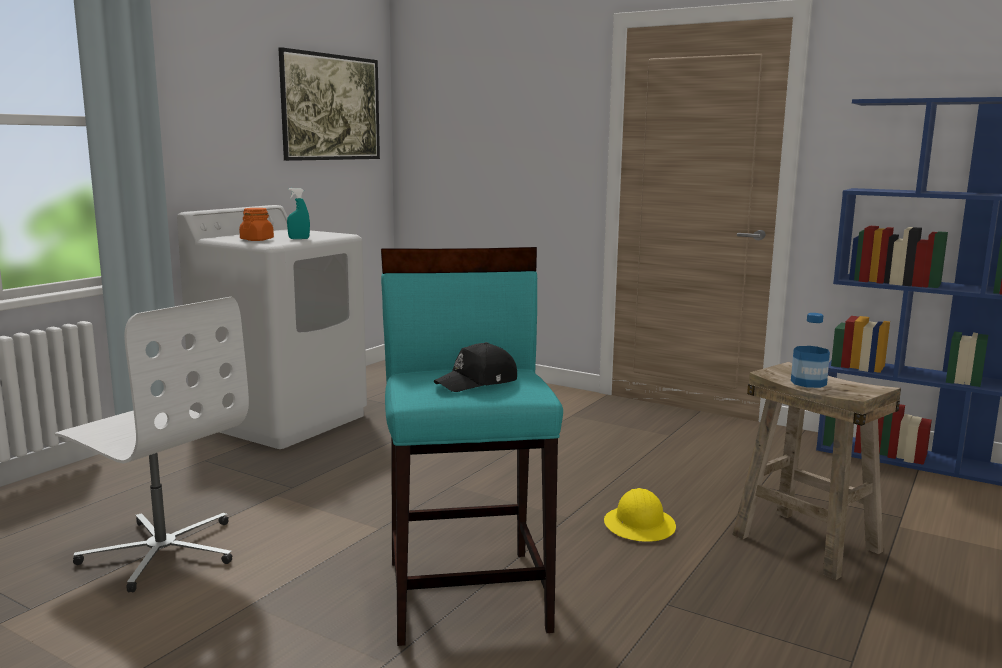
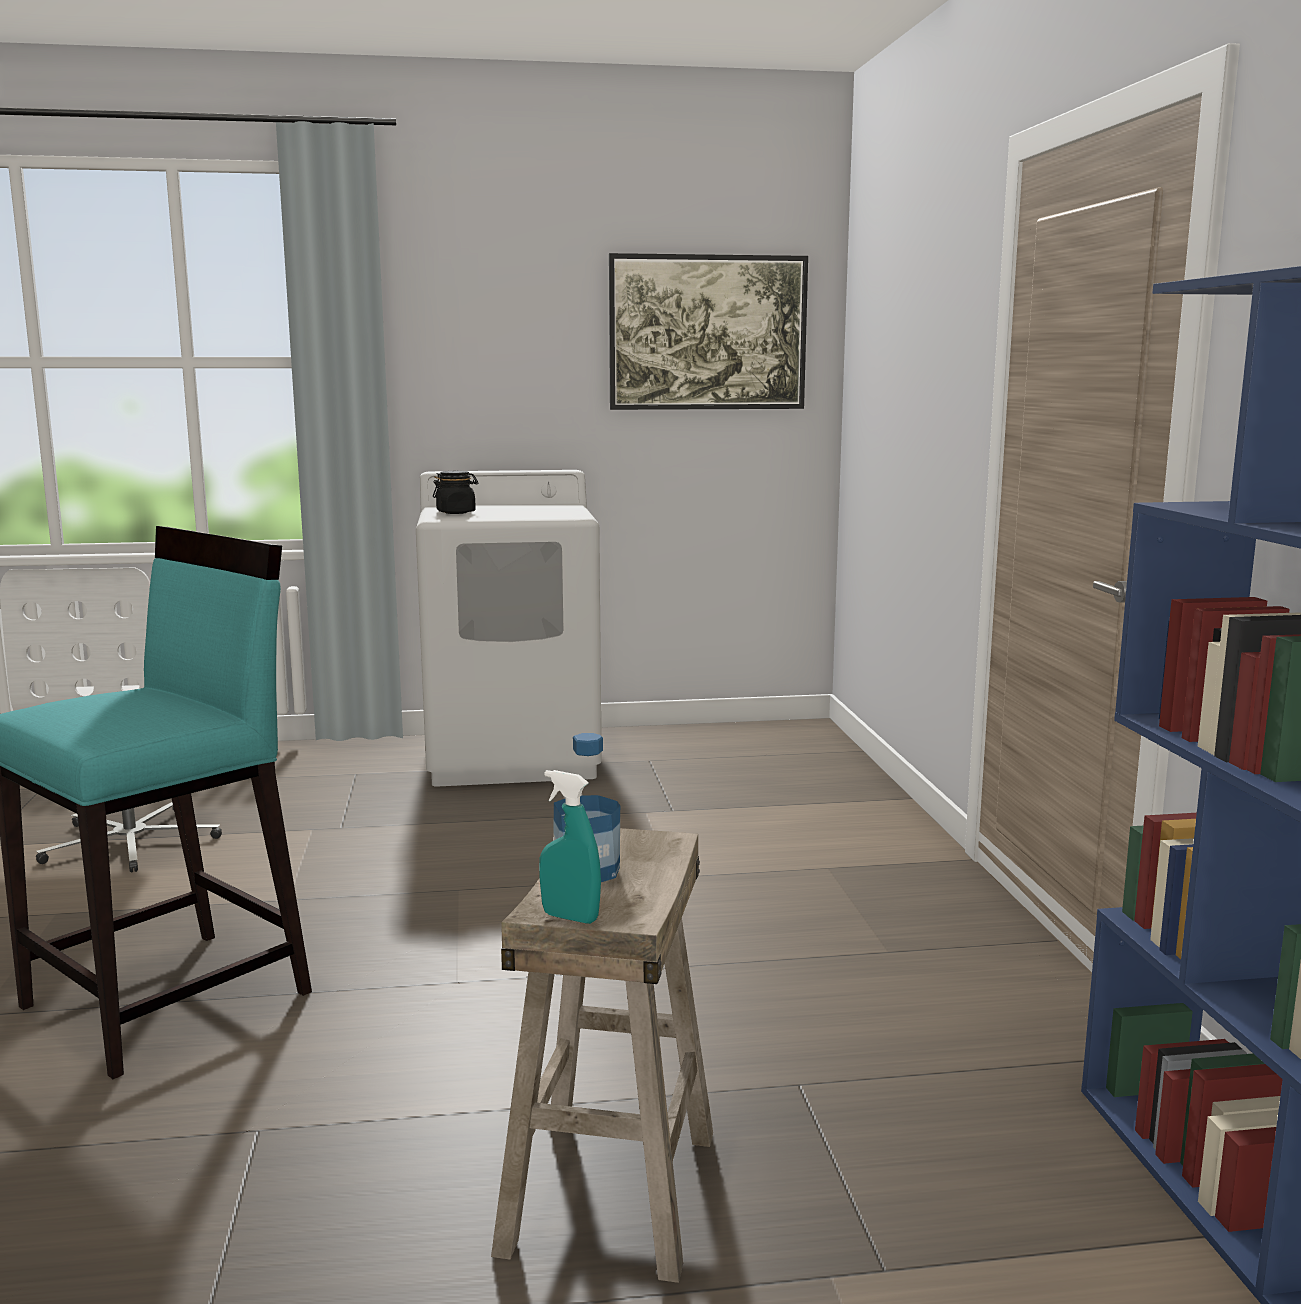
camera: 50 degrees right, 0 degrees up
(257, 240) = (456, 512): orange jar -> black jar
(299, 239) = (498, 516): turquoise spray bottle -> turquoise spray bottle (570, 917)
(478, 382) = (106, 712): black cap -> none
(639, 526) = (491, 1035): yellow hard hat -> none

